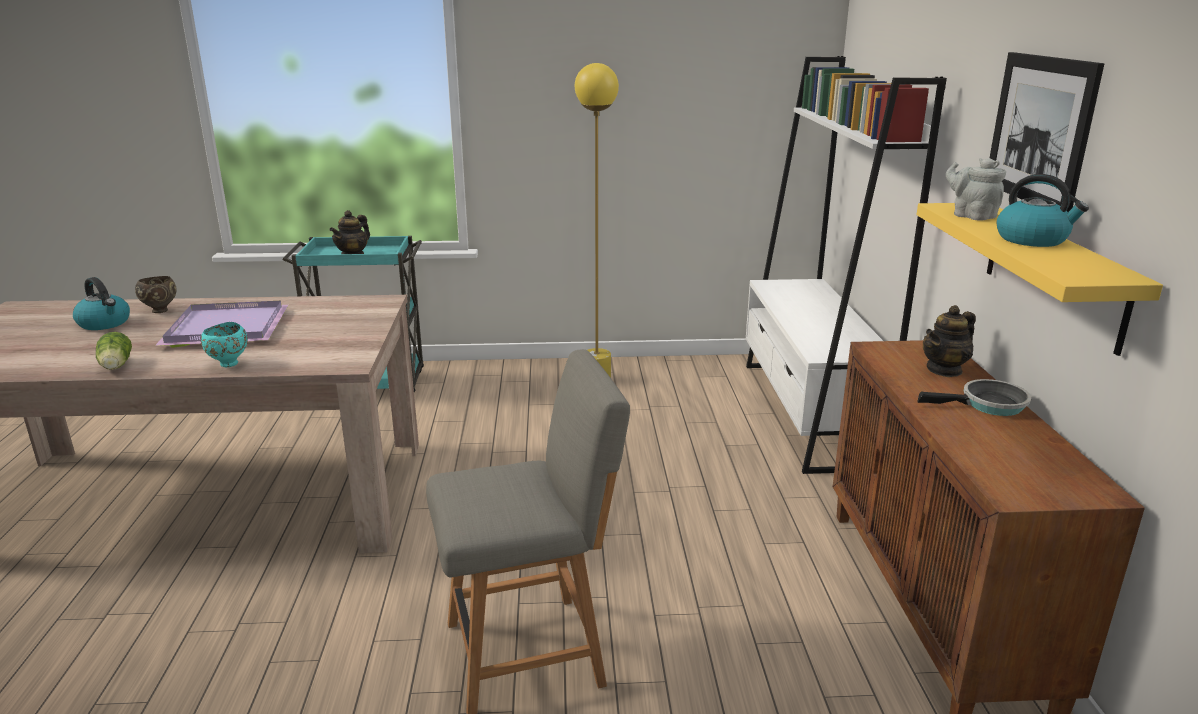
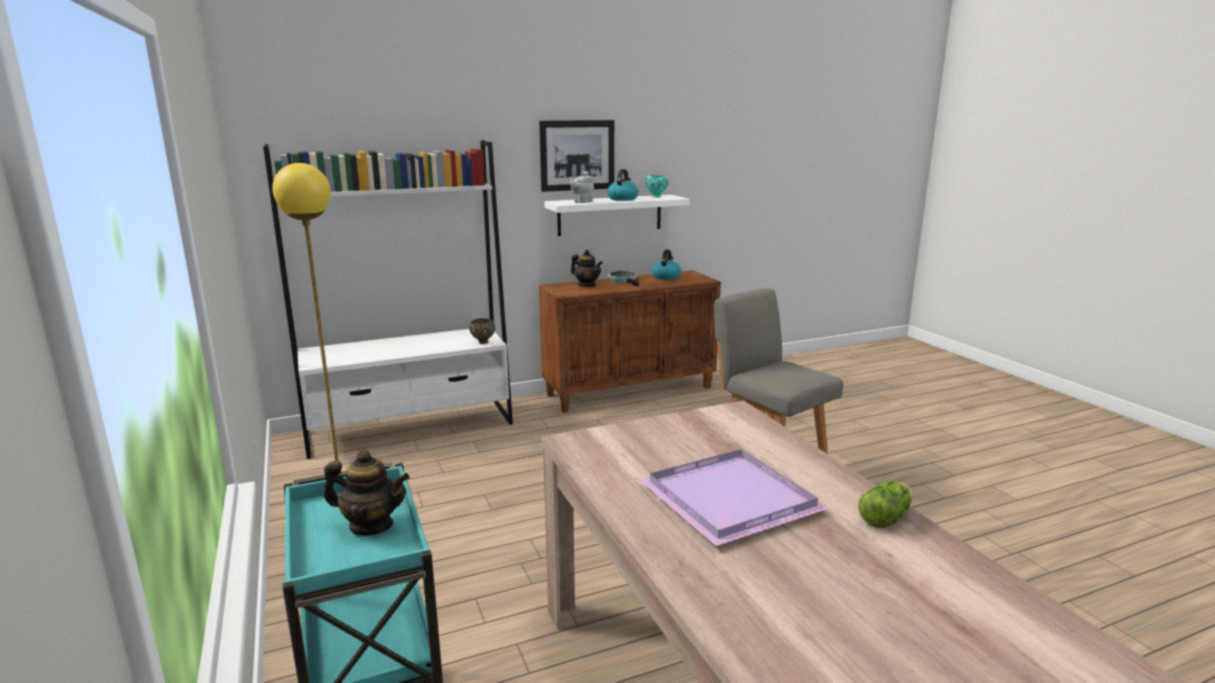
camera: 110 degrees left, 5 degrees down
(105, 323) = (816, 609): kettle -> kettle (666, 277)
(161, 310) = (728, 584): brown bowl -> brown bowl (482, 342)
(228, 364) = (802, 458): turquoise bowl -> turquoise bowl (657, 196)
(1053, 273) = (610, 215): yellow shelf -> white shelf

